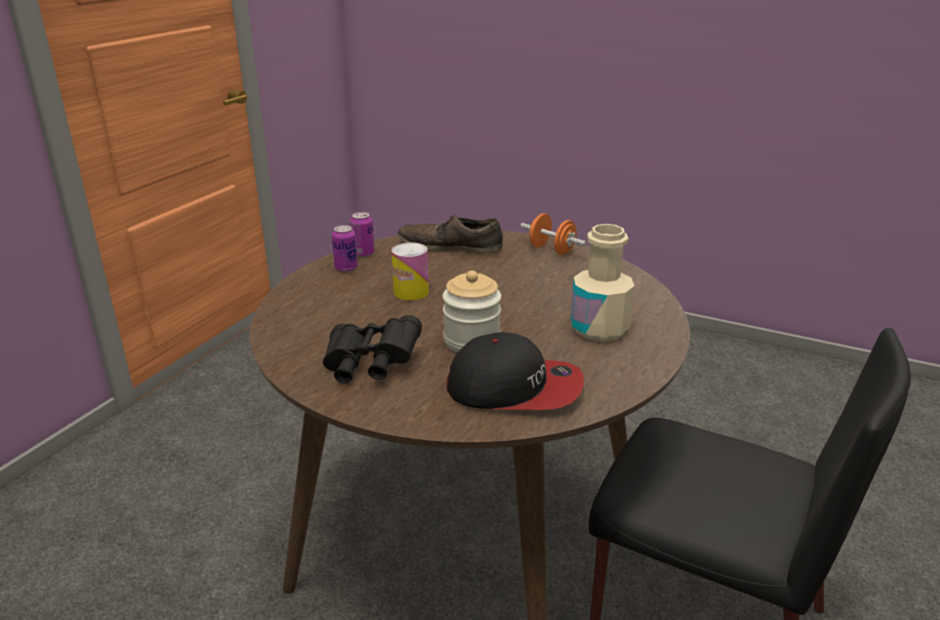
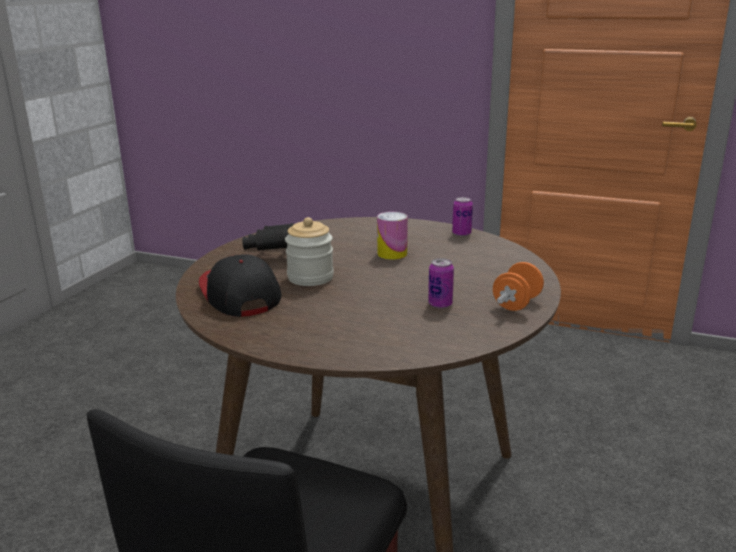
camera: 85 degrees right, 5 degrees down
(346, 268) = (429, 231): can -> can (440, 304)
(450, 246) = (497, 261): brown shoe -> none
(515, 388) = (239, 294): cap -> cap turned 150 degrees clockwise
(599, 329) = (336, 325): beige bottle -> none

